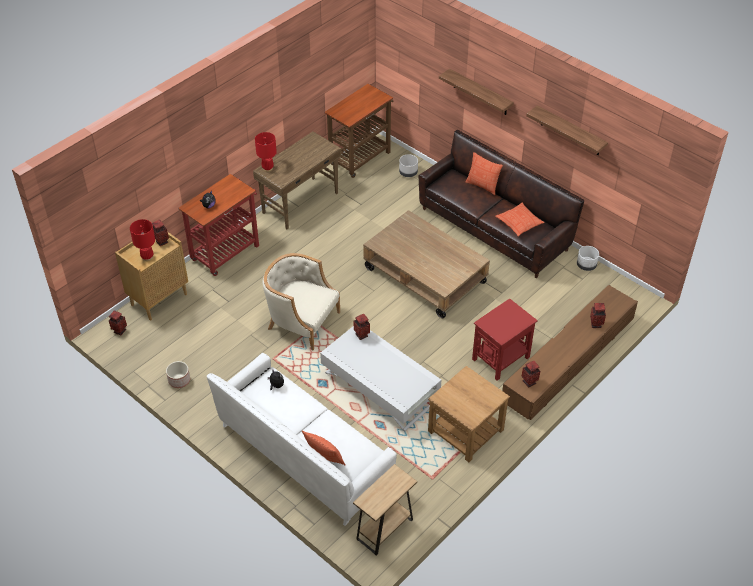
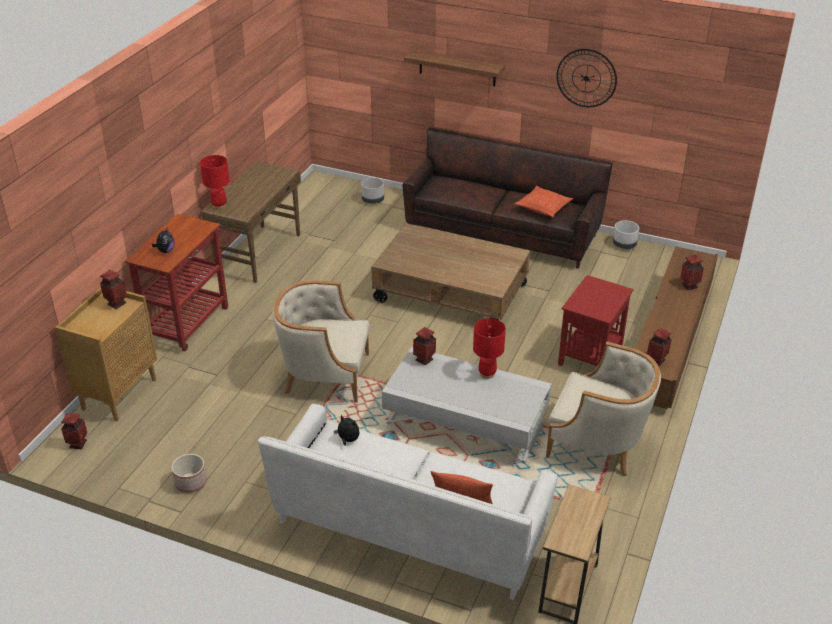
camera: 20 degrees left, 10 degrees down
(147, 257) = (104, 324): red table lamp -> red table lamp (487, 373)
(360, 158) = (309, 197): brown cart -> none
(465, 430) = (598, 442): brown side table -> beige armchair
(482, 186) = (479, 182): orange pillow -> none
(570, 131) = (586, 78): shelf -> wall clock

